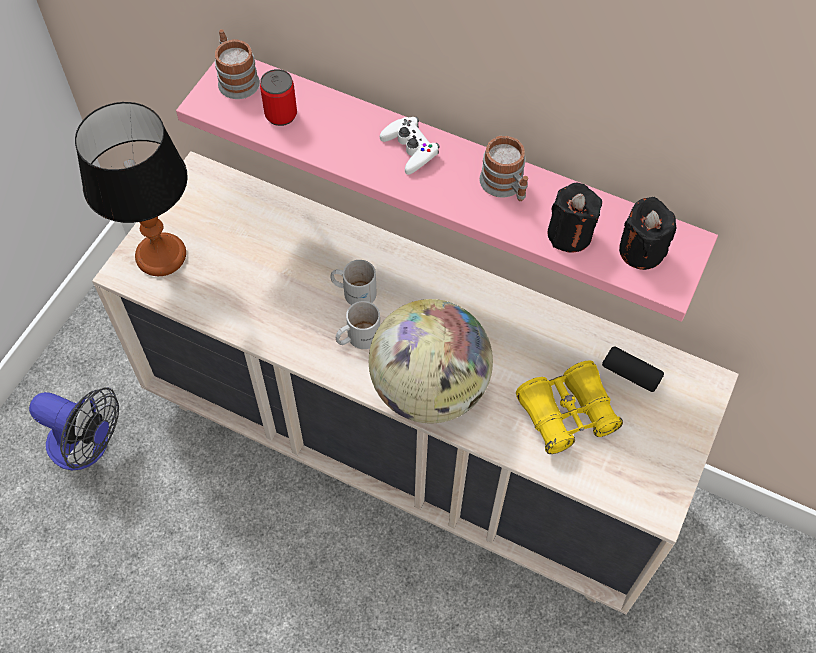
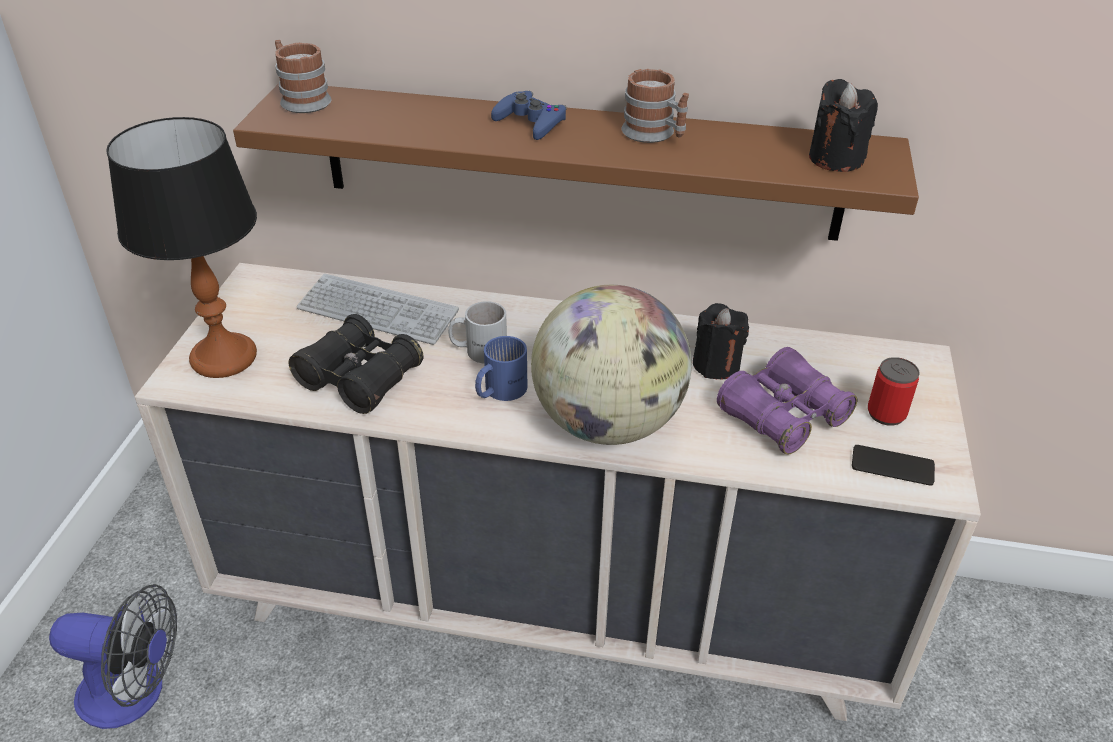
camera: 15 degrees left, 20 degrees down
(256, 300) = (359, 378): none -> black binoculars
(281, 115) = (365, 117): can -> can (886, 414)
(286, 231) = (377, 311): none -> keyboard
(357, 337) = (499, 390): white mug -> blue mug
(410, 149) = (530, 122): white game controller -> blue game controller
(455, 167) = (578, 161): pink shelf -> brown shelf
(566, 414) = (783, 416): yellow binoculars -> purple binoculars
(569, 234) = (749, 158): black candle -> black candle (716, 365)
(632, 369) = (834, 362): phone -> phone (892, 466)

